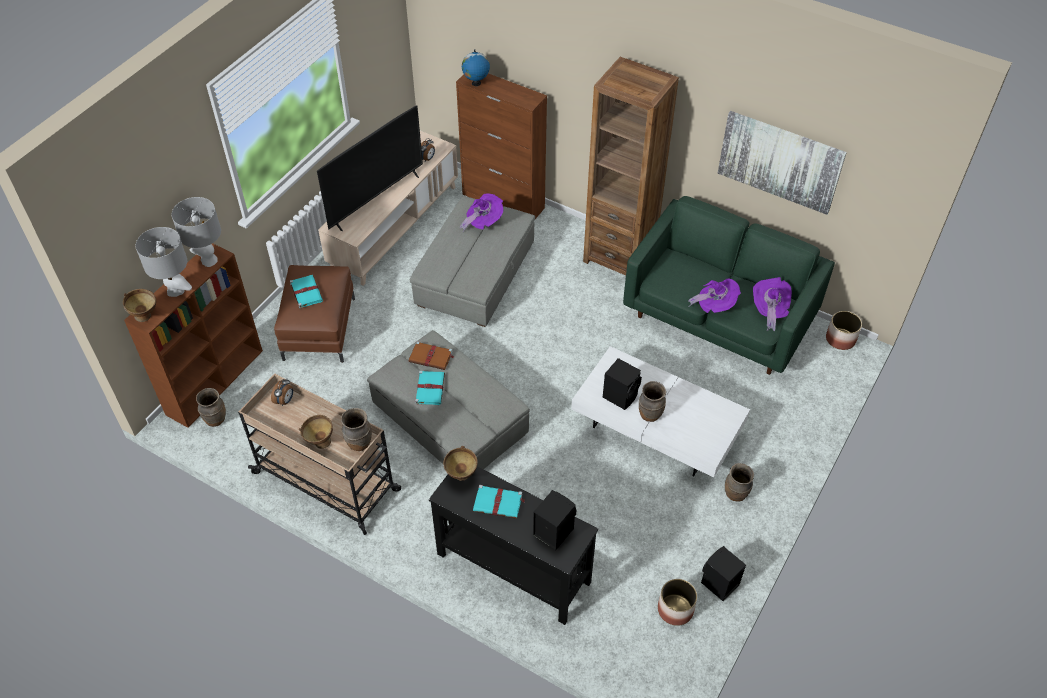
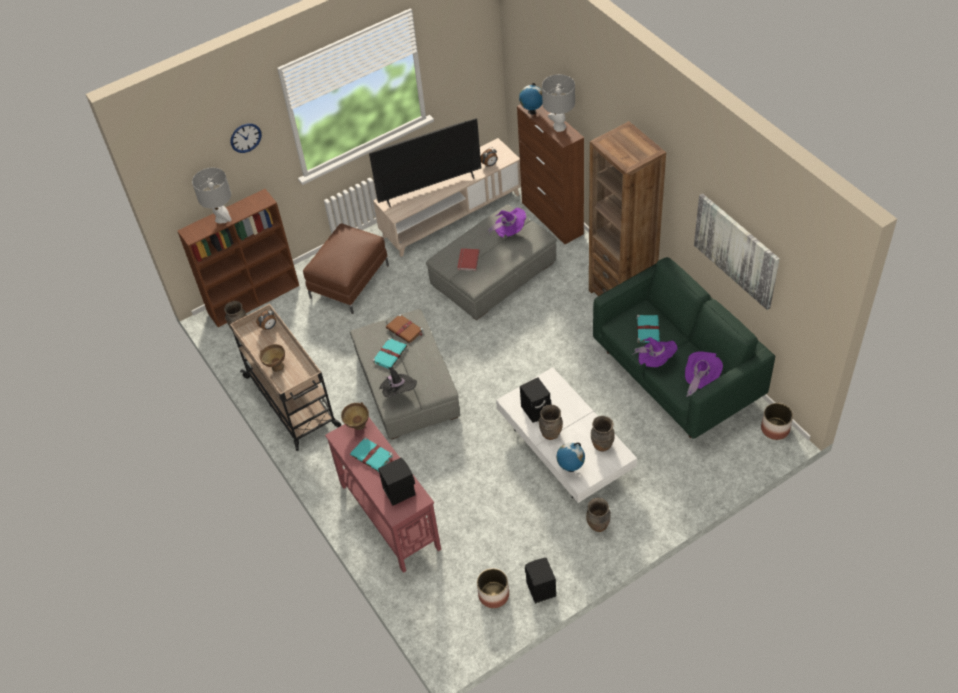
camera: 30 degrees right, 0 degrees up
(146, 317) = (192, 233): brown bowl -> none
(182, 182) = (245, 137): none -> wall clock
(208, 260) = (256, 202): grey table lamp -> grey table lamp (559, 127)
(306, 292) = (338, 248): turquoise book -> turquoise book (647, 329)
(359, 443) = (302, 376): brown vase -> brown vase (602, 444)
(456, 264) = (467, 260): none -> red book
(464, 426) = (398, 392): none -> black hat
(513, 567) = (389, 515): black console table -> red console table
(692, 443) = (570, 468): none -> globe

